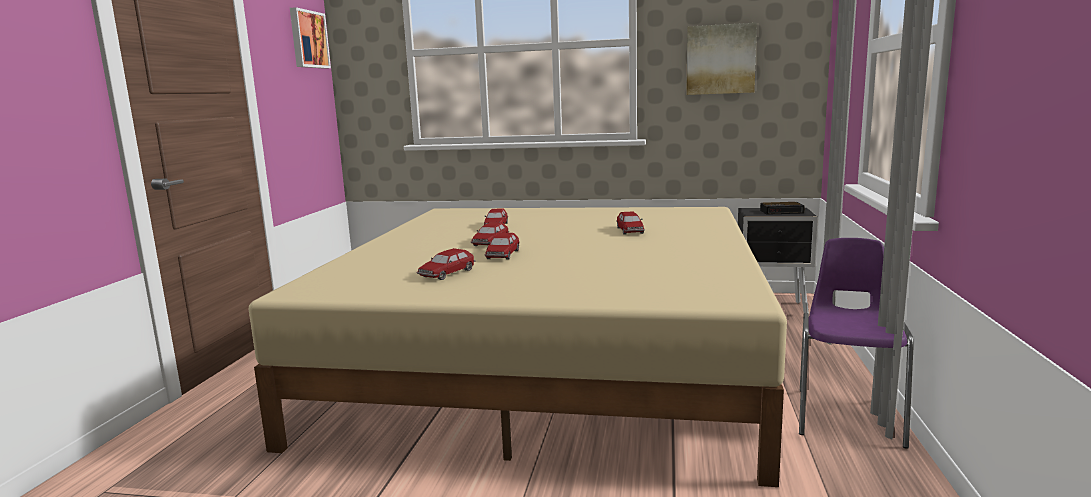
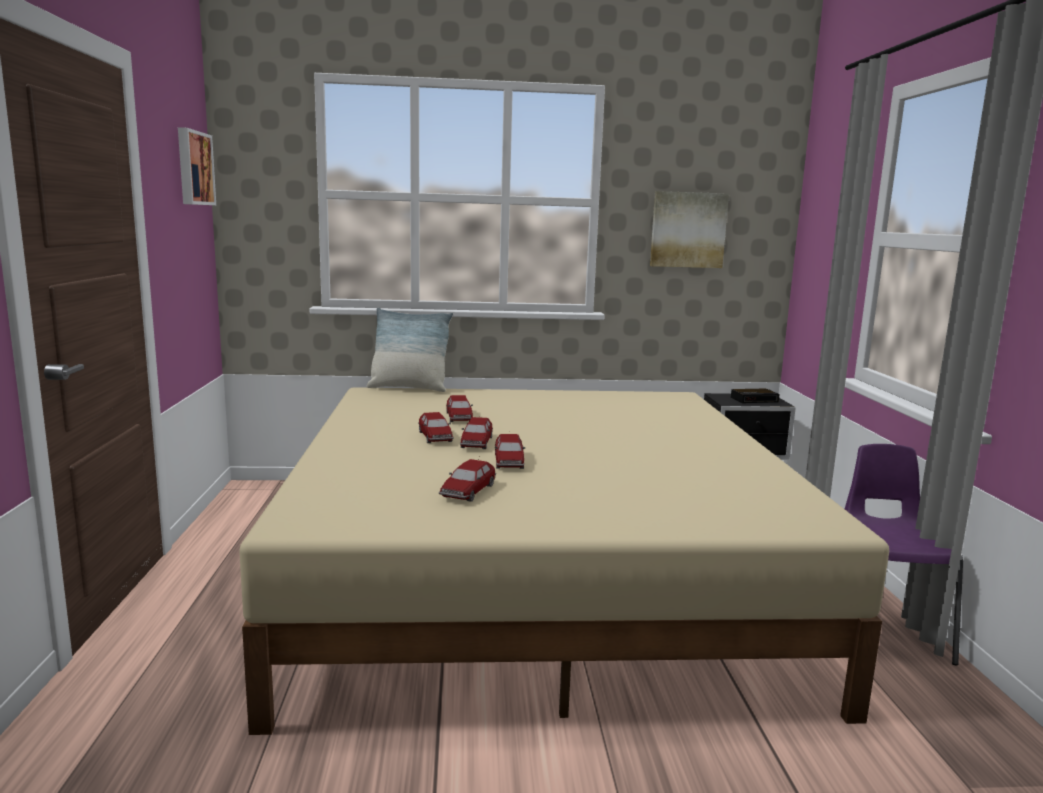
camera: 15 degrees left, 0 degrees up
(477, 208) = (408, 388): none -> pillow
(630, 231) = (623, 426): toy car -> toy car (435, 437)

